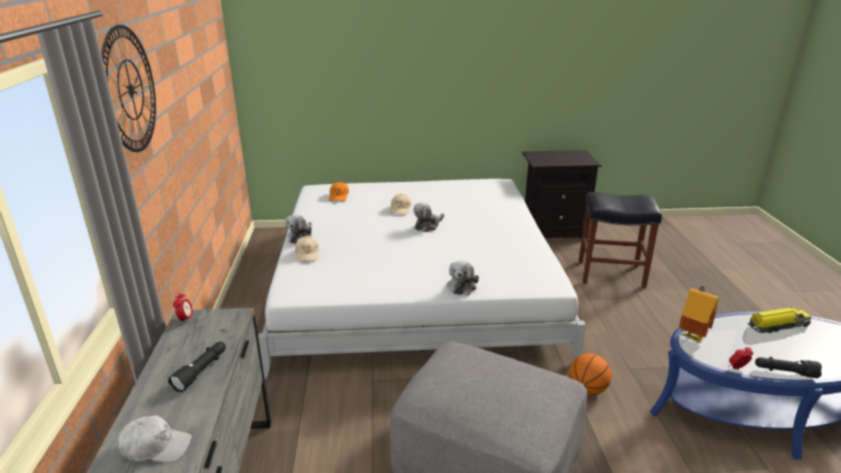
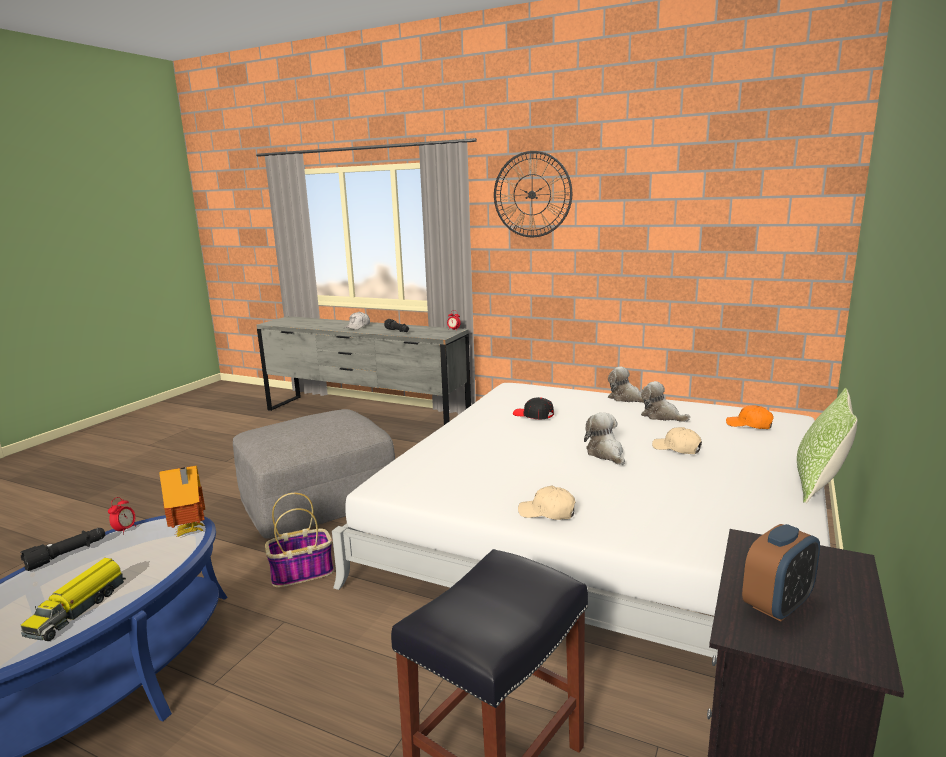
camera: 120 degrees right, 10 degrees down
(307, 254) = (582, 397): beige cap -> beige cap (547, 512)
(372, 263) = (533, 415): none -> black cap
(416, 180) = (819, 484): none -> pillow
(462, 285) = (443, 442): plush toy -> plush toy (661, 416)
(571, 159) = (777, 605): none -> alarm clock
(587, 390) = (303, 572): basketball -> basket

